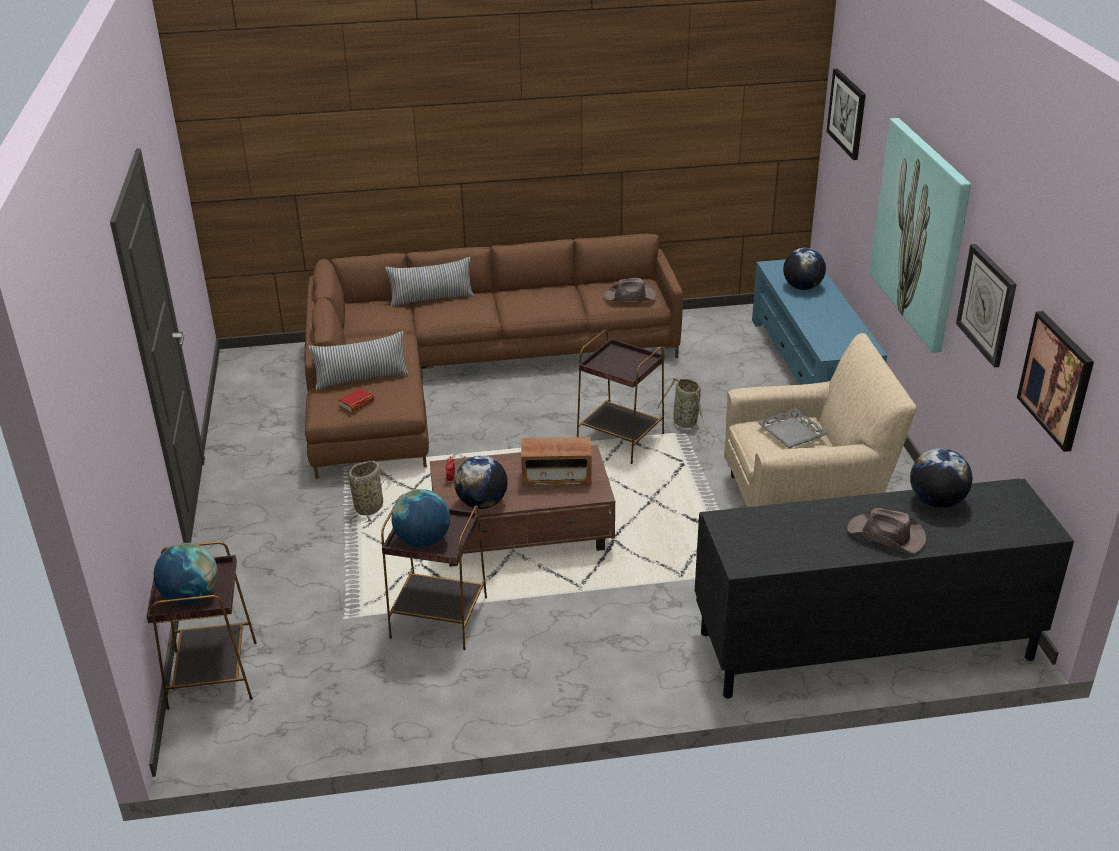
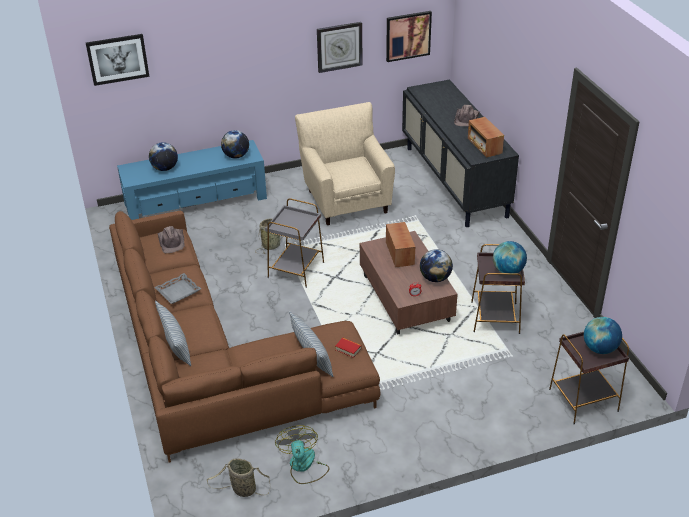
camera: 100 degrees left, 5 degrees up
(259, 420) = (303, 466): none -> fan
(370, 507) = (401, 370): basket -> basket (242, 489)
(620, 440) = (296, 270): brown side table -> grey side table
(768, 539) = (484, 146): none -> radio
(791, 433) = (347, 167): grey tray -> grey tray (178, 291)
(921, 232) = (255, 60): picture -> none
(936, 502) = (435, 107): globe -> globe (236, 156)

